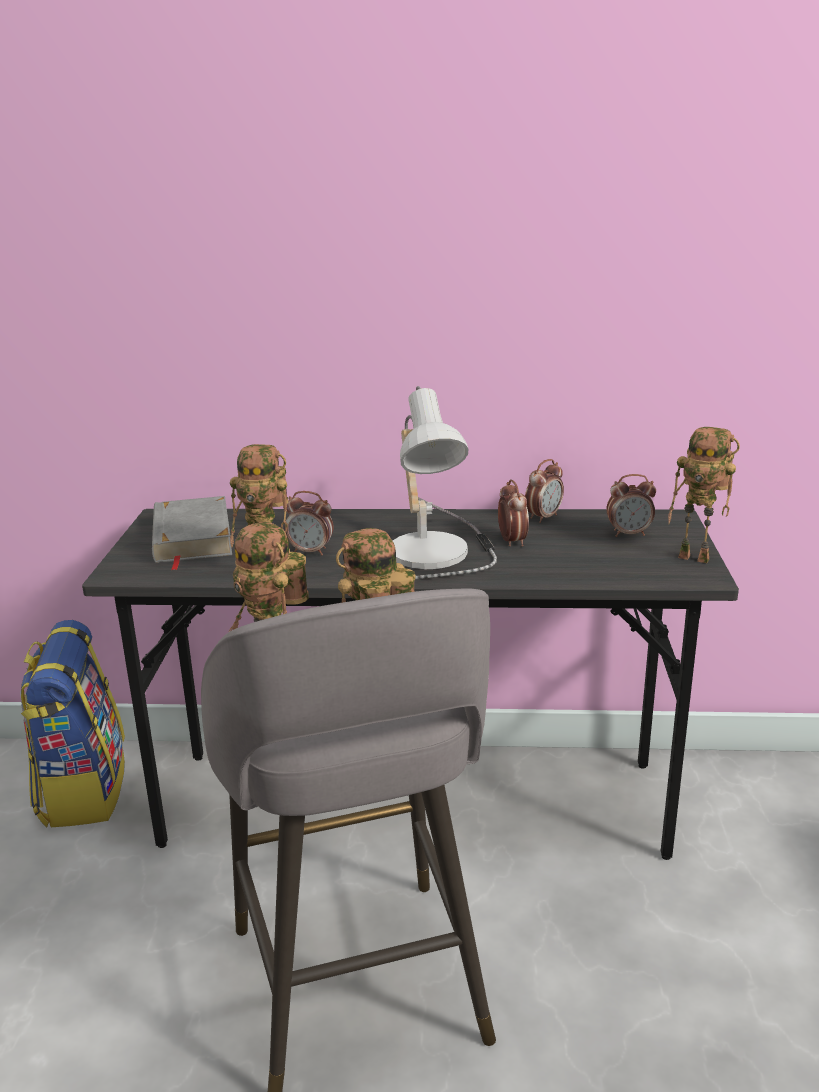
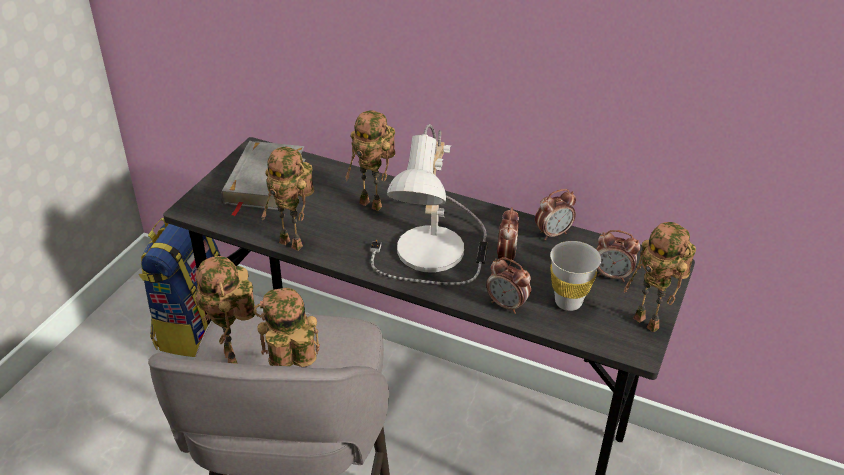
camera: 20 degrees right, 15 degrees up
(311, 551) = (342, 223): alarm clock -> alarm clock (507, 305)
(334, 531) = (373, 204): none -> toy robot
(605, 560) = (568, 302): none -> white cup

